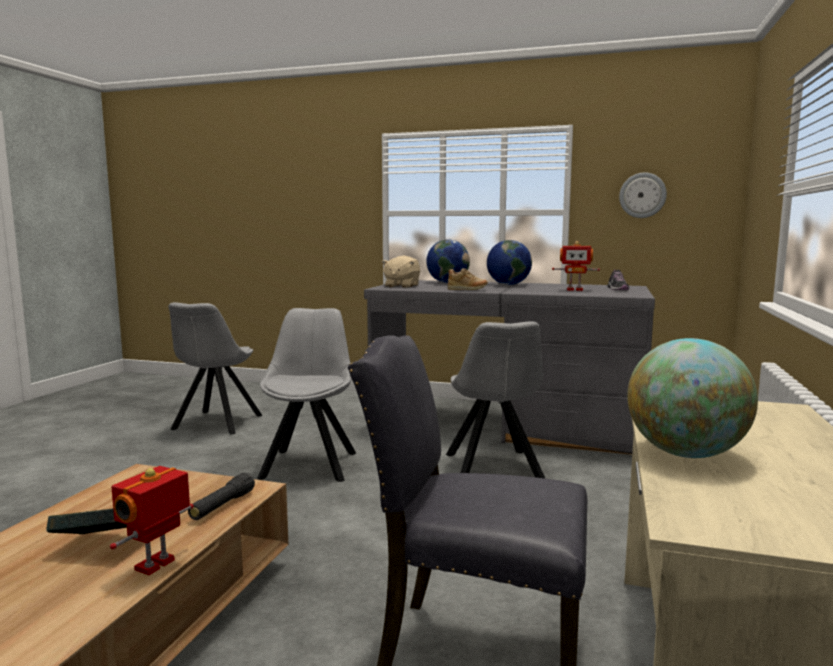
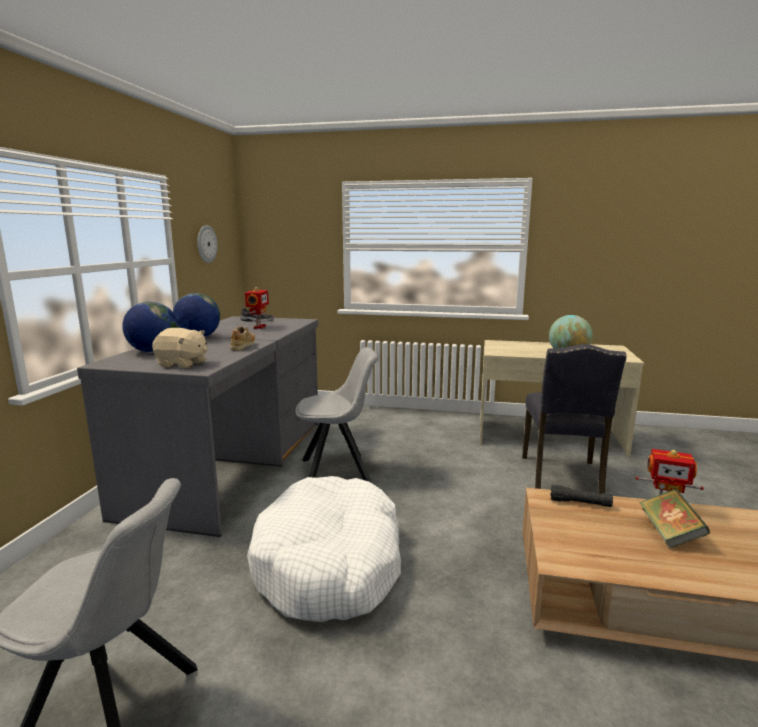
camera: 95 degrees left, 5 degrees up
(310, 464) = (330, 564): grey chair -> white dog bed

